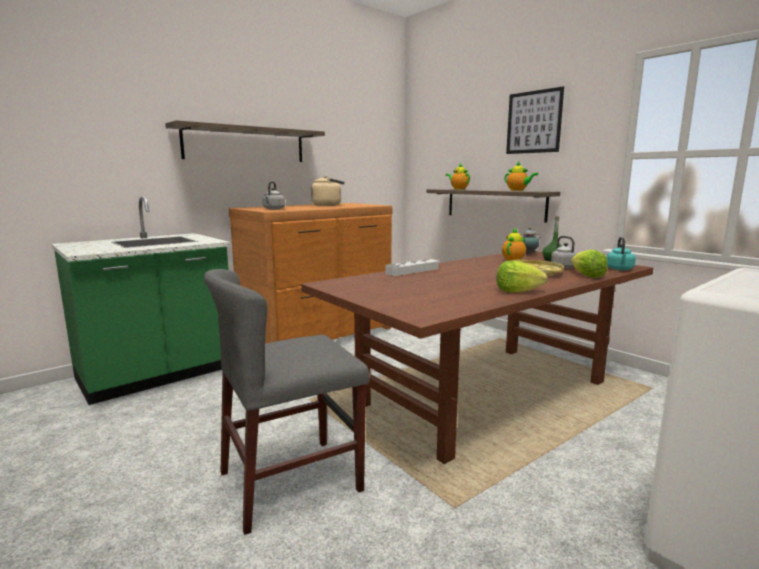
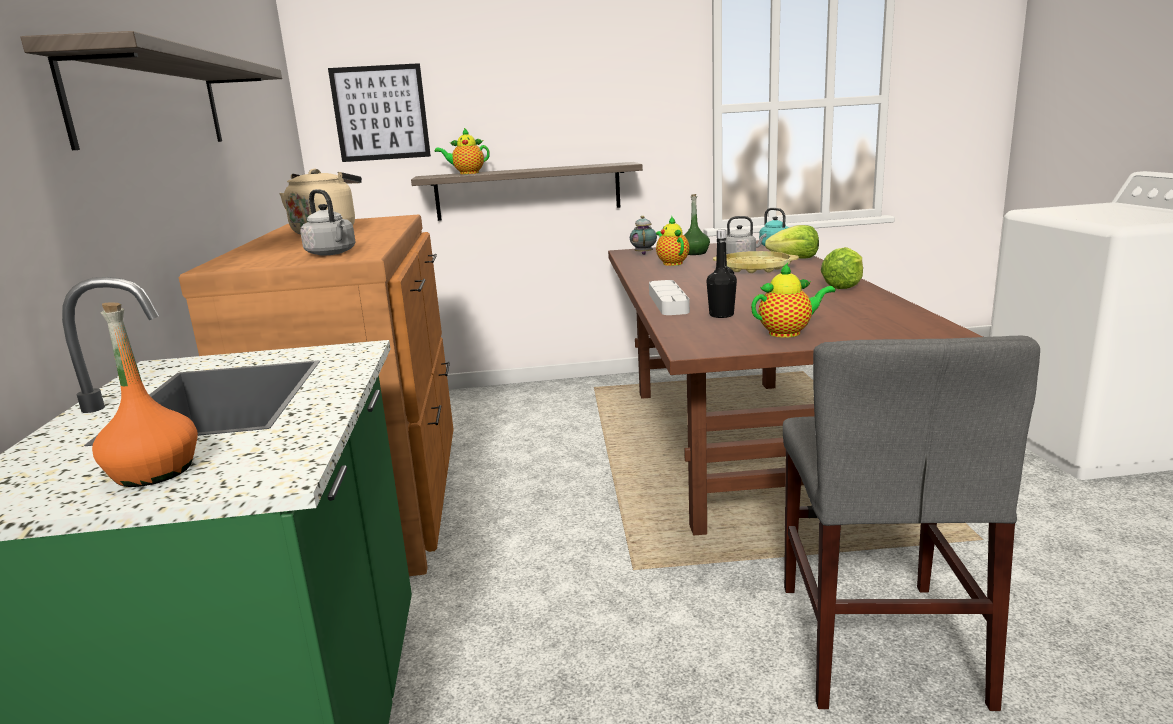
camera: 55 degrees left, 5 degrees up
(87, 247) = (154, 472): none -> orange bottle
(398, 280) = (721, 315): none -> black bottle
(518, 190) = (583, 165): teapot -> teapot (788, 333)
(534, 122) = (580, 61): picture -> picture (380, 113)

